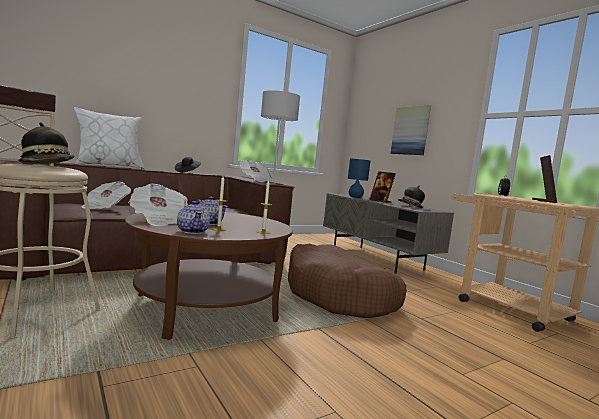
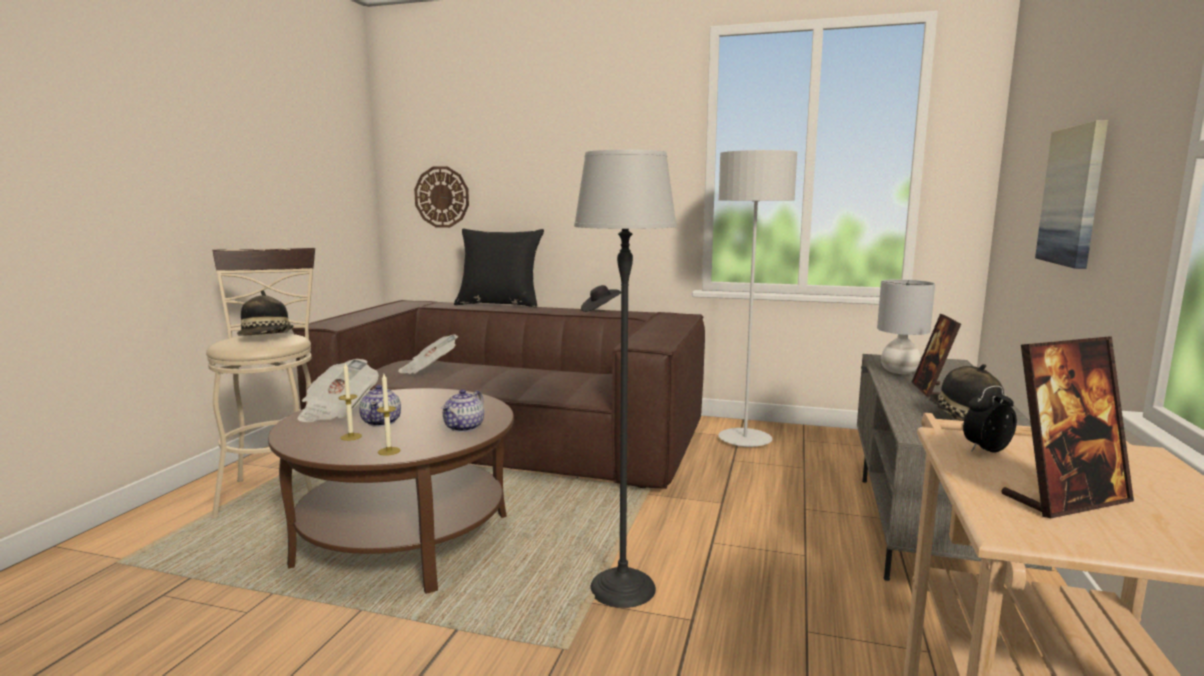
camera: 50 degrees right, 5 degrees up
(44, 79) = (442, 197): none -> wall clock
(109, 166) = (500, 304): white pillow -> black pillow
(193, 231) = (308, 437): teapot -> teapot (464, 427)
(255, 180) = (649, 332): newspaper -> none
(339, 296) = (622, 587): brown dog bed -> floor lamp
(355, 197) = (899, 371): blue table lamp -> grey table lamp

